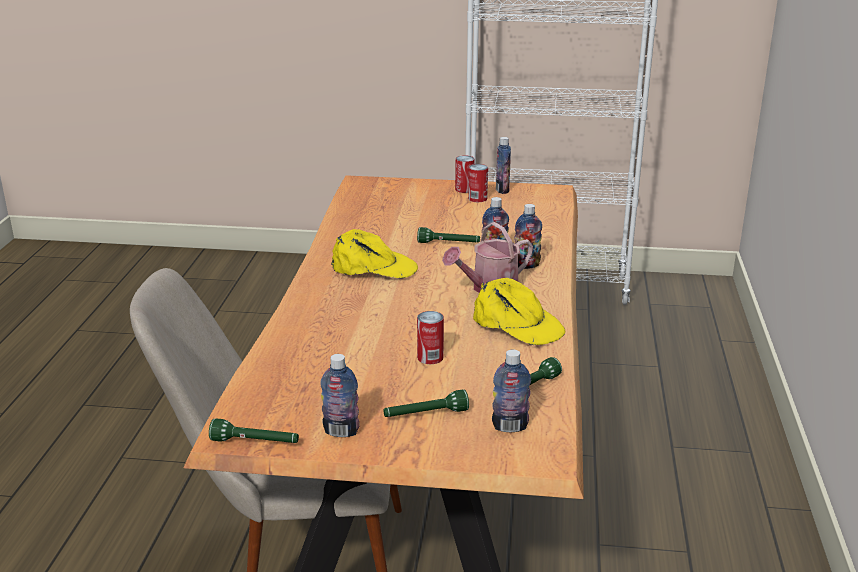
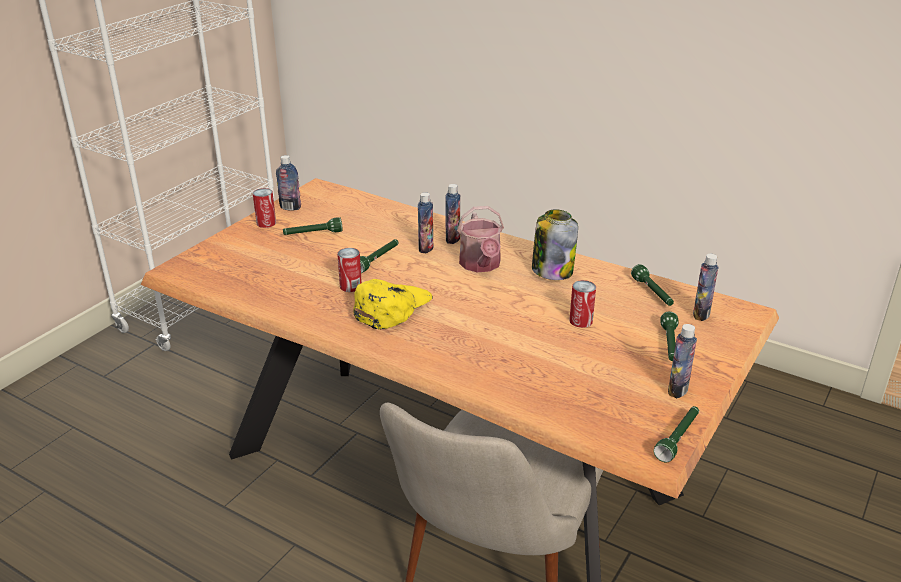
camera: 65 degrees left, 5 degrees up
(465, 209) = (313, 234): none -> green flashlight
(477, 198) = (295, 223): can -> can (350, 286)
(517, 325) = (552, 270): yellow cap -> jar

